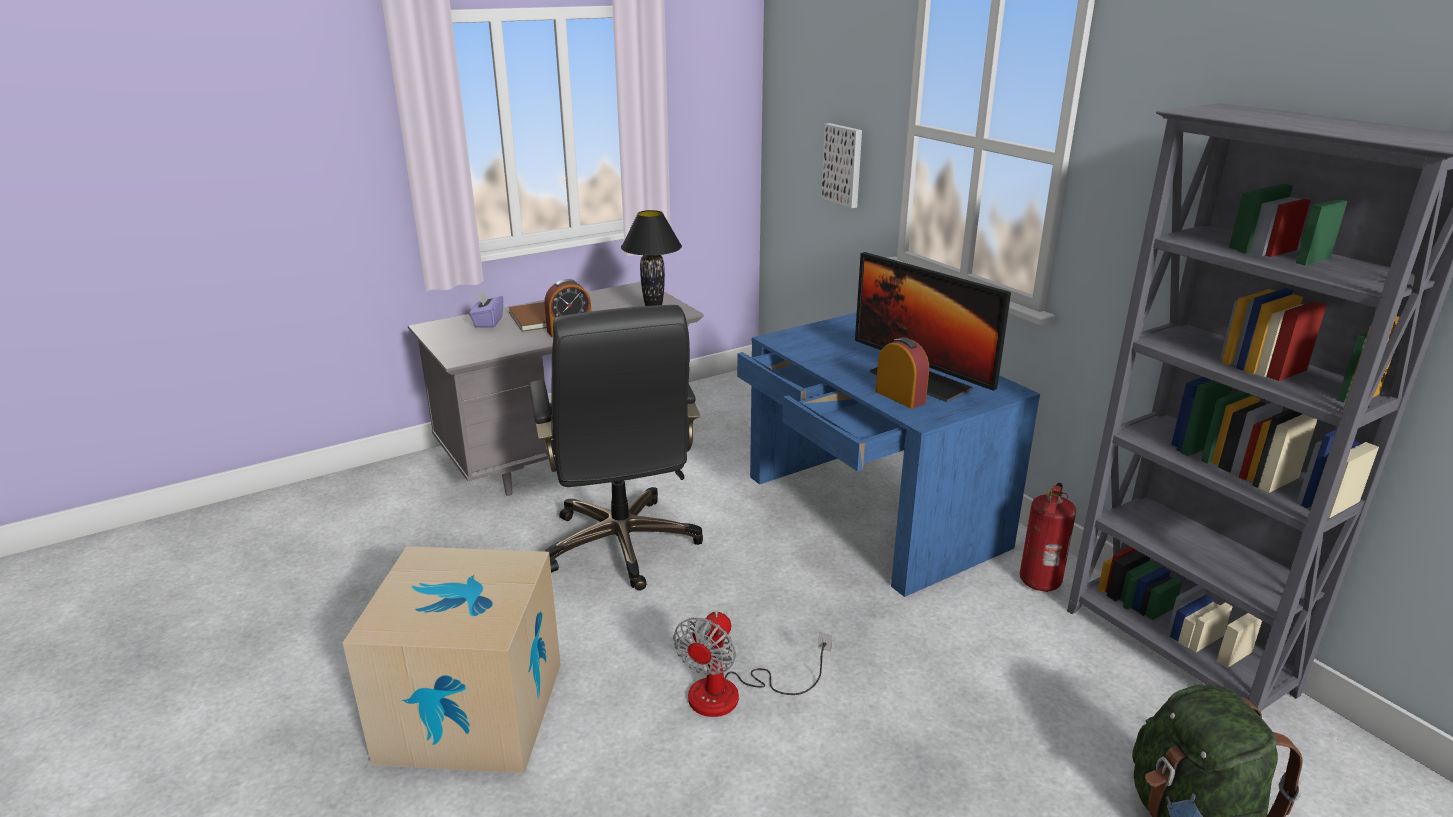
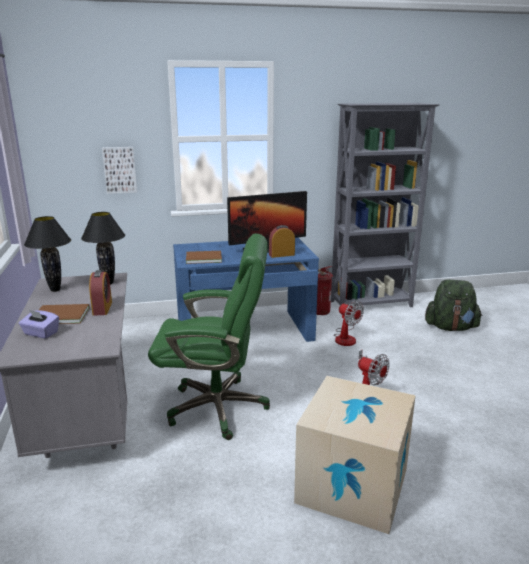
camera: 70 degrees left, 5 degrees down
(613, 296) = (55, 290): none -> black table lamp
(620, 541) = (215, 408): black office chair -> green office chair
(812, 343) = (202, 258): none -> brown book
(955, 635) = (345, 337): none -> fan

